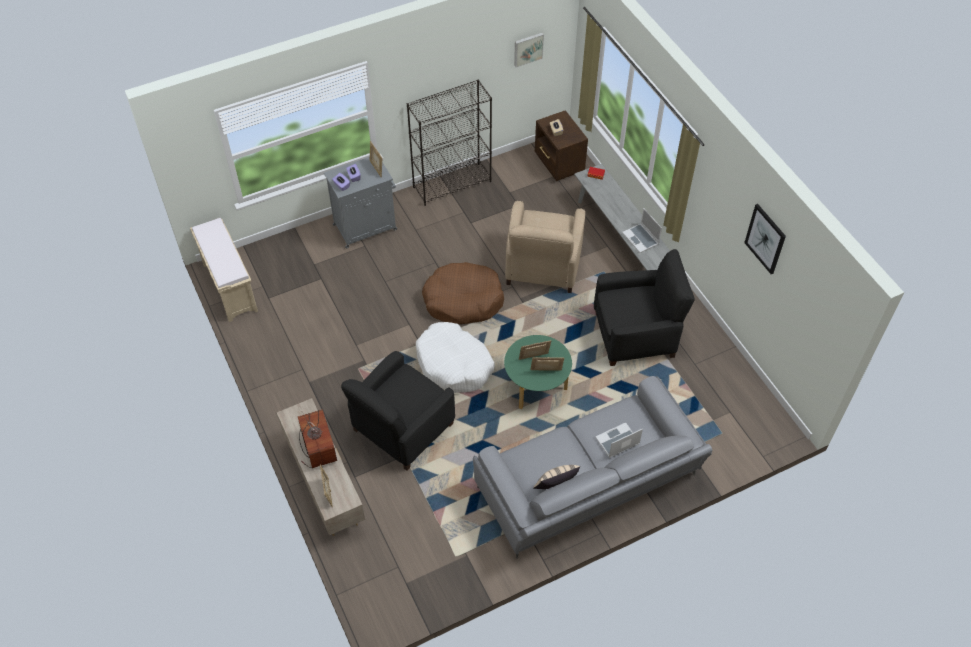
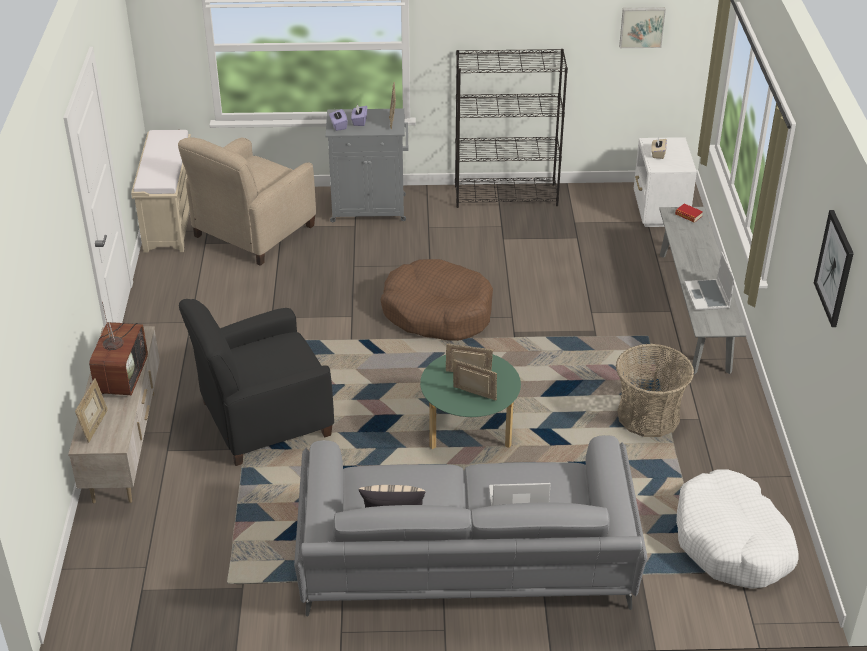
camera: 25 degrees right, 15 degrees down
(454, 364) = (378, 374): white dog bed -> white dog bed (732, 542)
(542, 266) = (567, 307): beige armchair -> beige armchair (253, 232)
(559, 165) = (659, 212): brown nightstand -> white nightstand
(635, 334) = (648, 417): black armchair -> basket

